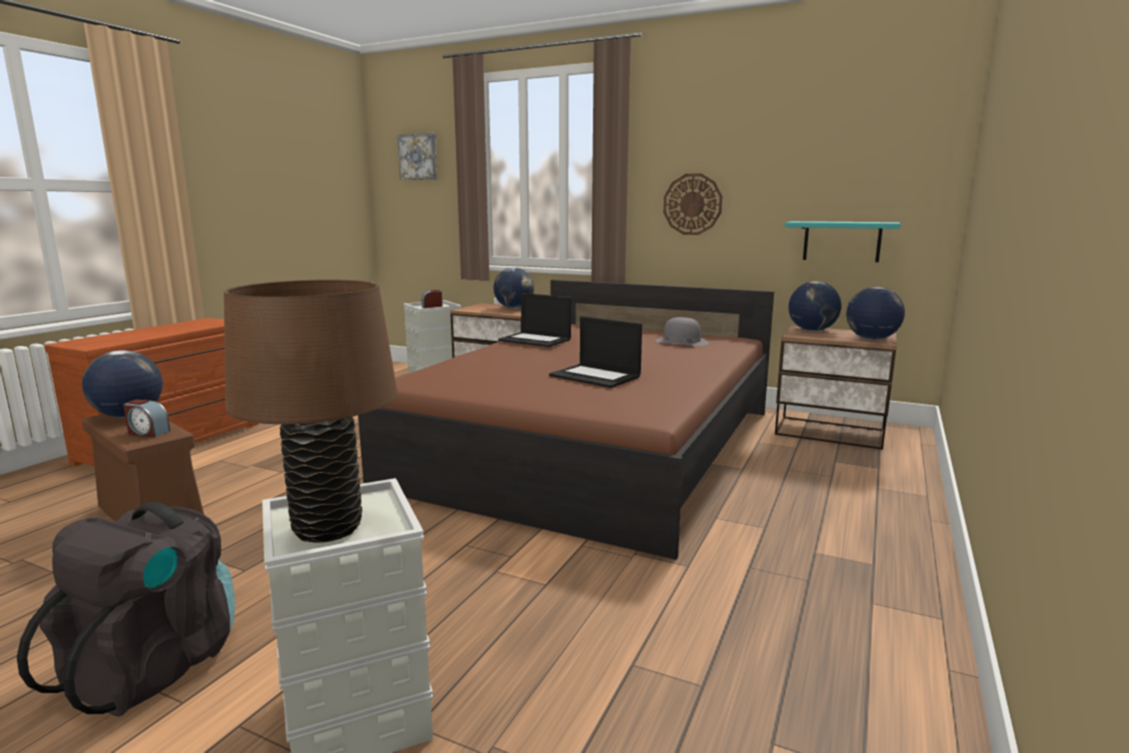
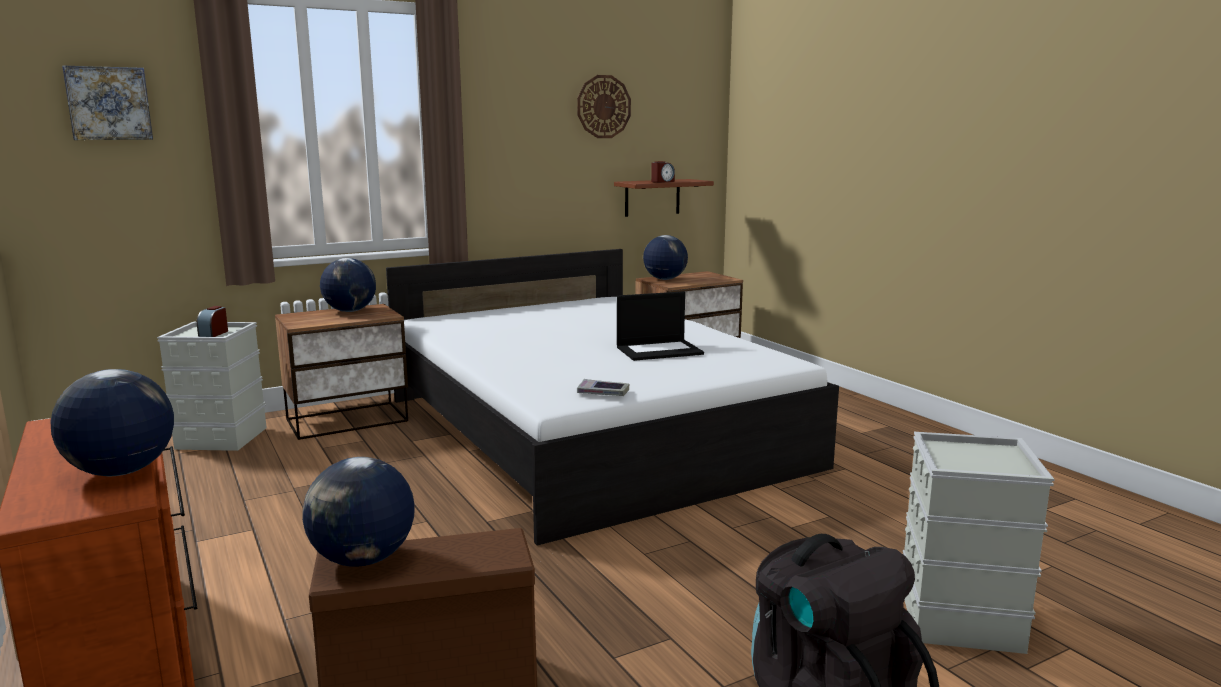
camera: 55 degrees left, 0 degrees up
(148, 432) = (477, 550): alarm clock -> alarm clock (662, 182)
(327, 528) = (988, 463): brown table lamp -> none
(446, 385) = (603, 392): none -> book
(536, 340) = (485, 338): laptop -> none
(594, 445) = (589, 431): brown bed -> white bed
(681, 341) = (586, 310): grey hat -> none
(692, 204) = (525, 168): wall clock -> wall clock (603, 106)
(841, 241) = (652, 197): turquoise shelf -> brown shelf
(871, 339) = (716, 278): globe -> globe (121, 472)

